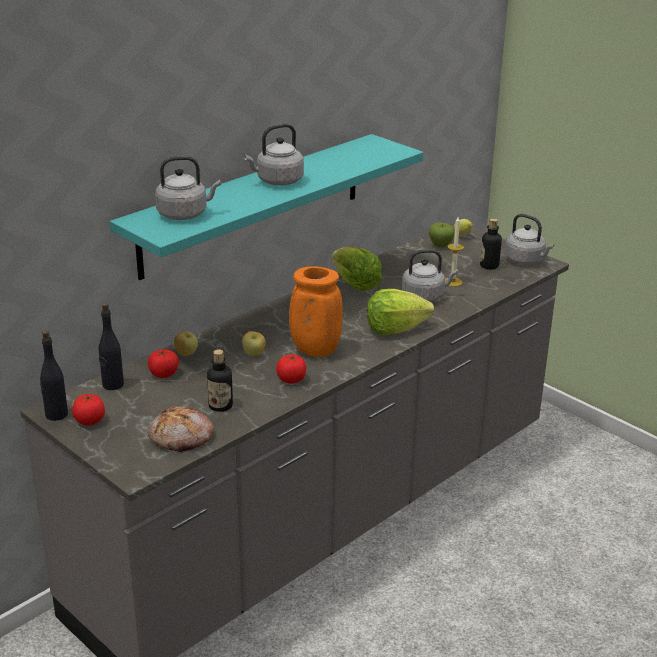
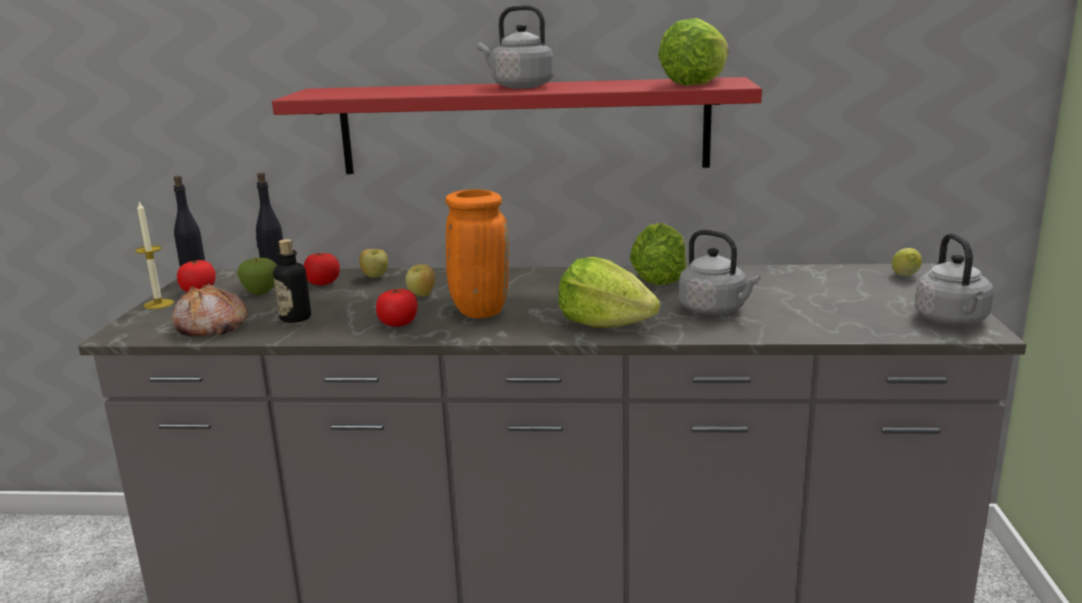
camera: 50 degrees right, 10 degrees down
(185, 214) = (365, 91): grey kettle -> none
(253, 204) = (523, 127): turquoise shelf -> red shelf
(373, 152) = (695, 83): none -> lettuce
(440, 245) = (852, 276): apple -> apple (261, 292)
(452, 282) = (785, 309): candle -> candle (158, 304)
(489, 265) = (878, 309): bottle -> none

